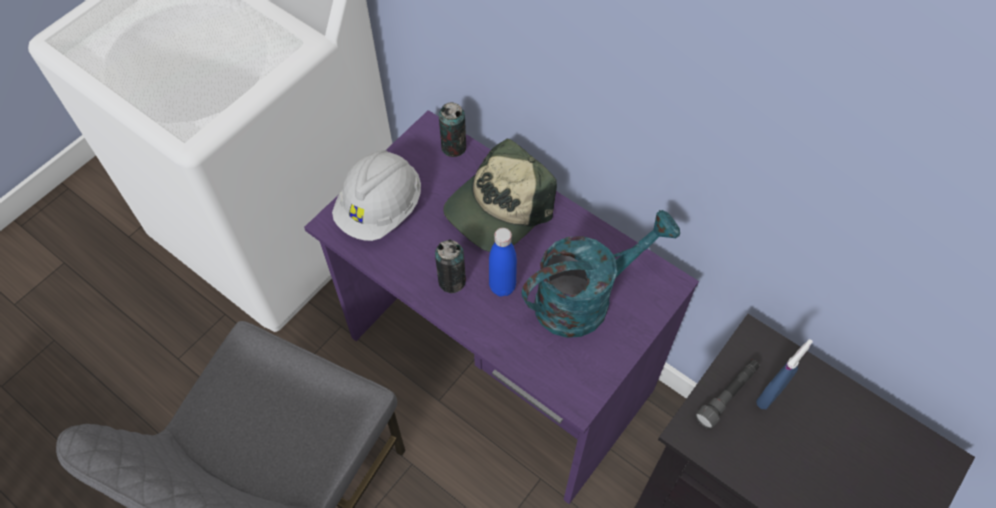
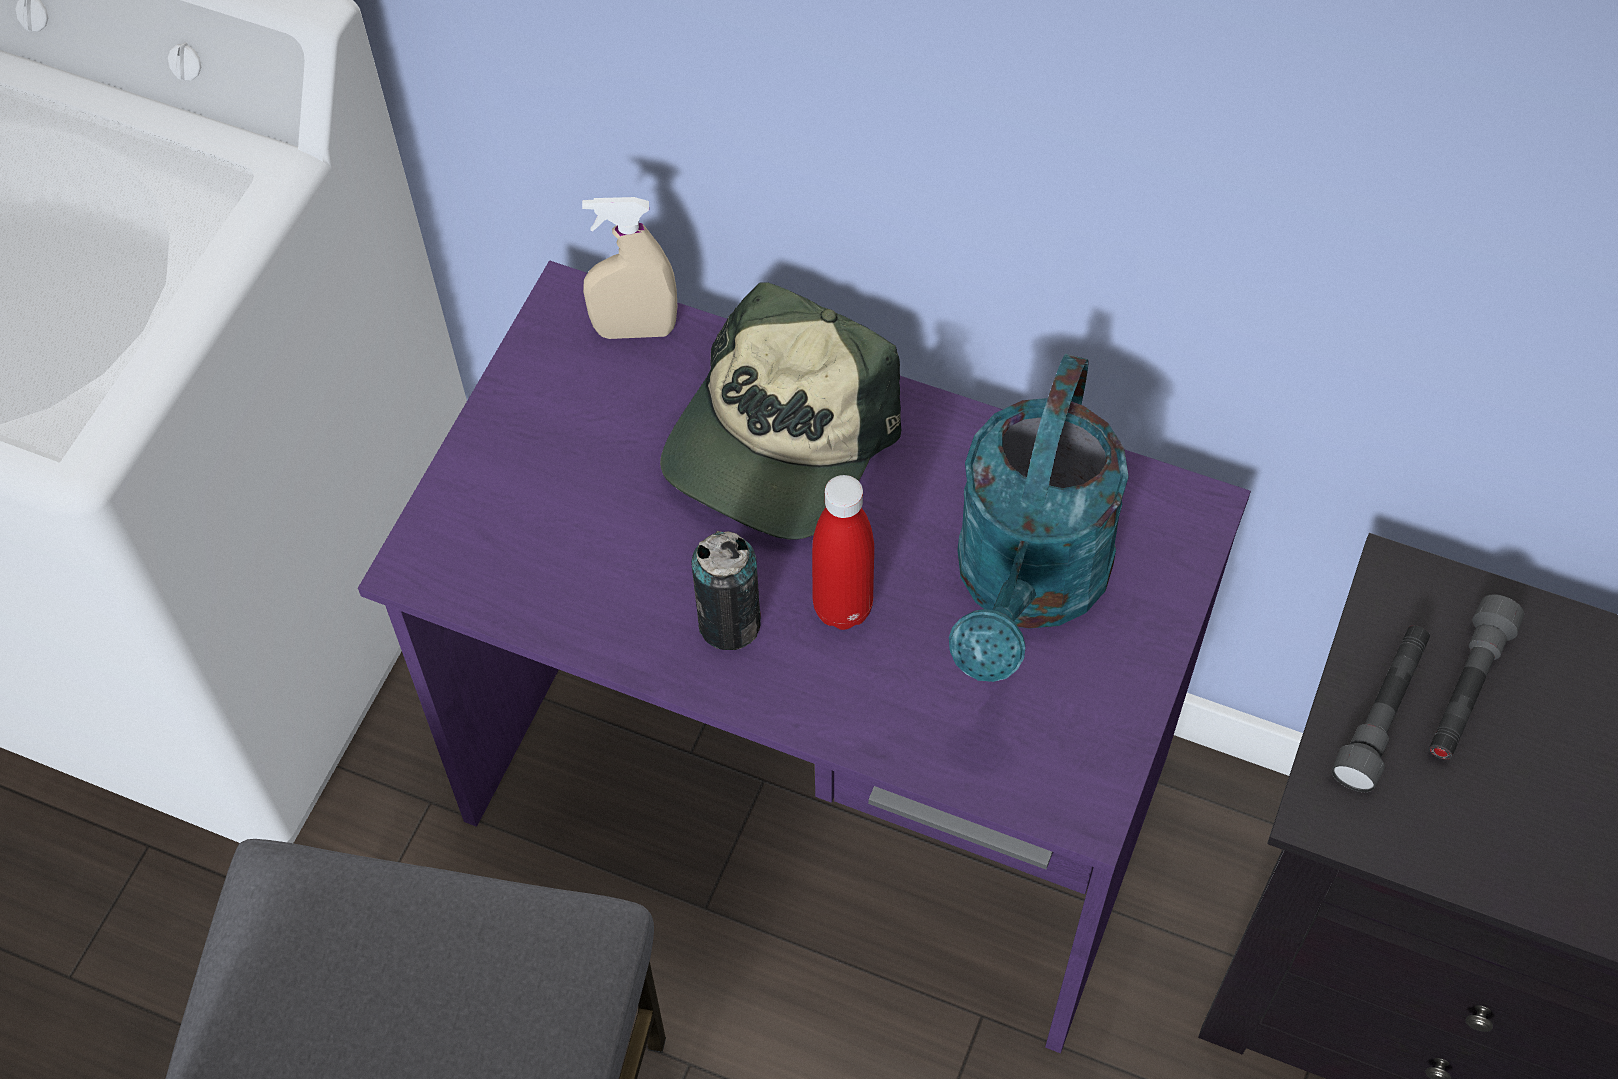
camera: 15 degrees left, 0 degrees up
(380, 209) = (518, 506): white hard hat -> none
(453, 147) = (635, 330): can -> beige spray bottle
(502, 286) = (842, 607): blue bottle -> red bottle
(585, 298) = (1027, 587): turquoise watering can -> turquoise watering can turned 150 degrees clockwise
(770, 395) = (1466, 689): blue spray bottle -> grey flashlight

